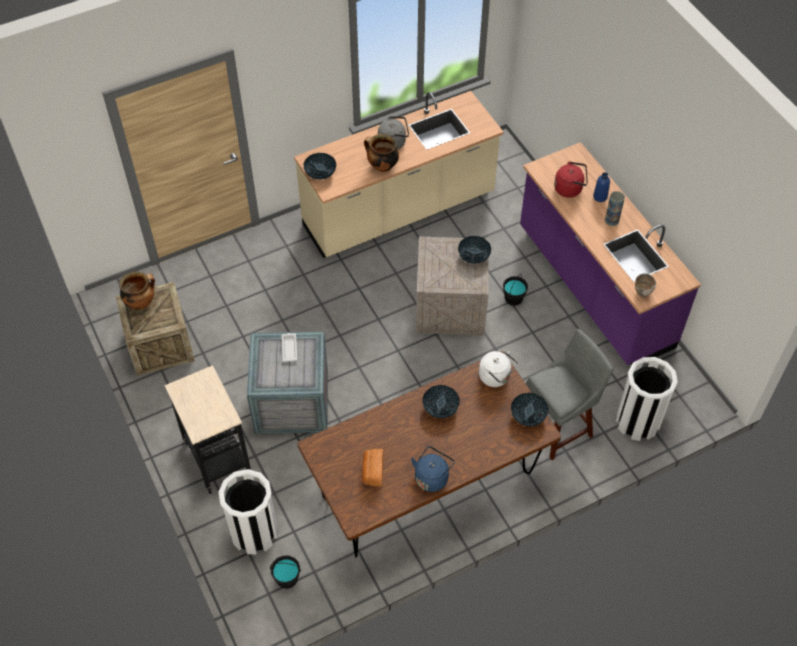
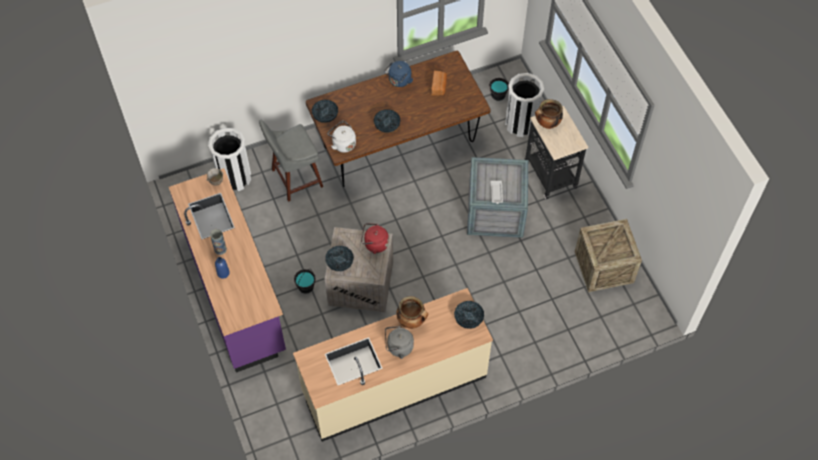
camera: 175 degrees left, 5 degrees up
(141, 302) = (619, 252): cooking pot -> cooking pot (547, 124)
(570, 189) = (247, 283): red kettle -> red kettle (374, 244)

